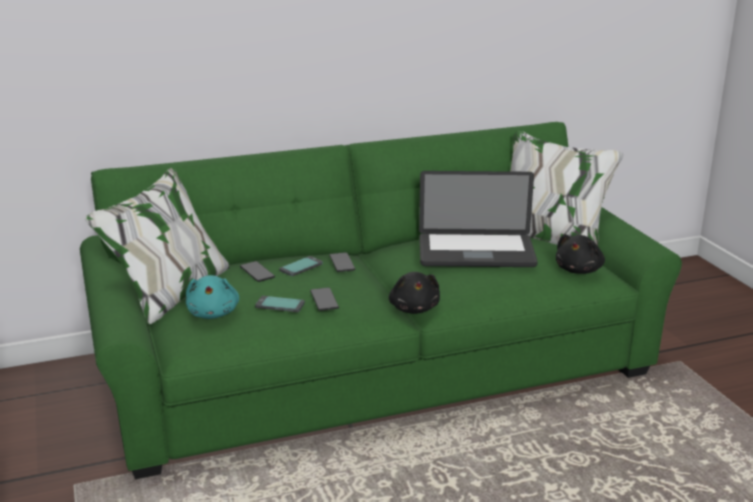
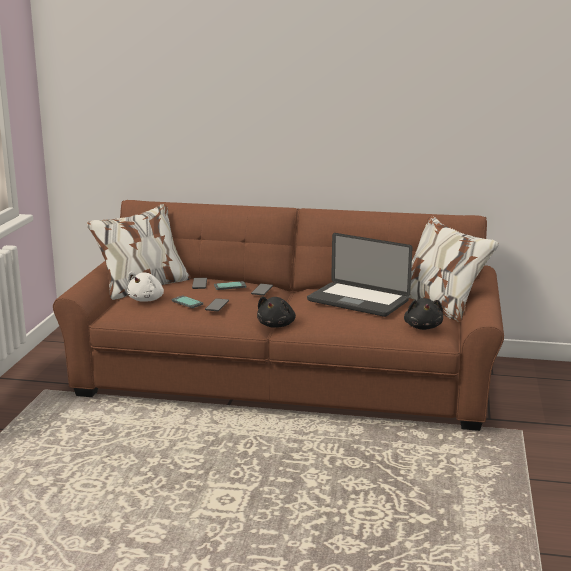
camera: 30 degrees right, 5 degrees down
(213, 313) = (147, 299): turquoise plush toy -> white plush toy
(376, 367) = (286, 378): green sofa -> brown sofa
(579, 270) = (423, 327): black plush toy -> black plush toy turned 60 degrees counterclockwise

